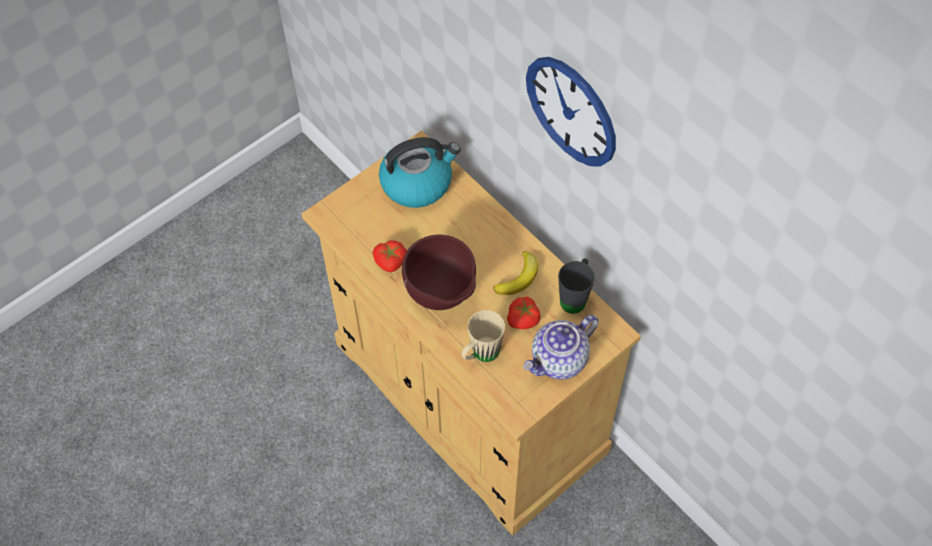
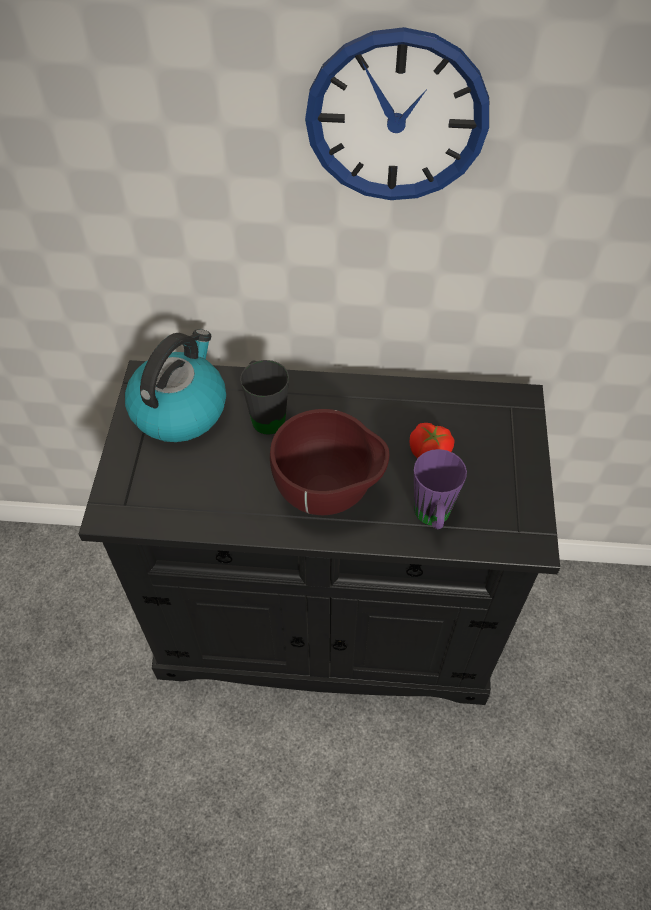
camera: 45 degrees left, 5 degrees down
(391, 262) = (237, 504): tomato -> none
(468, 397) = (325, 620): beige cabinet -> black cabinet
(480, 355) = (432, 519): beige mug -> purple mug
(519, 277) = (380, 419): banana -> none
(559, 360) = (506, 462): teapot -> none
(575, 296) = (450, 396): black mug -> black mug (265, 414)

